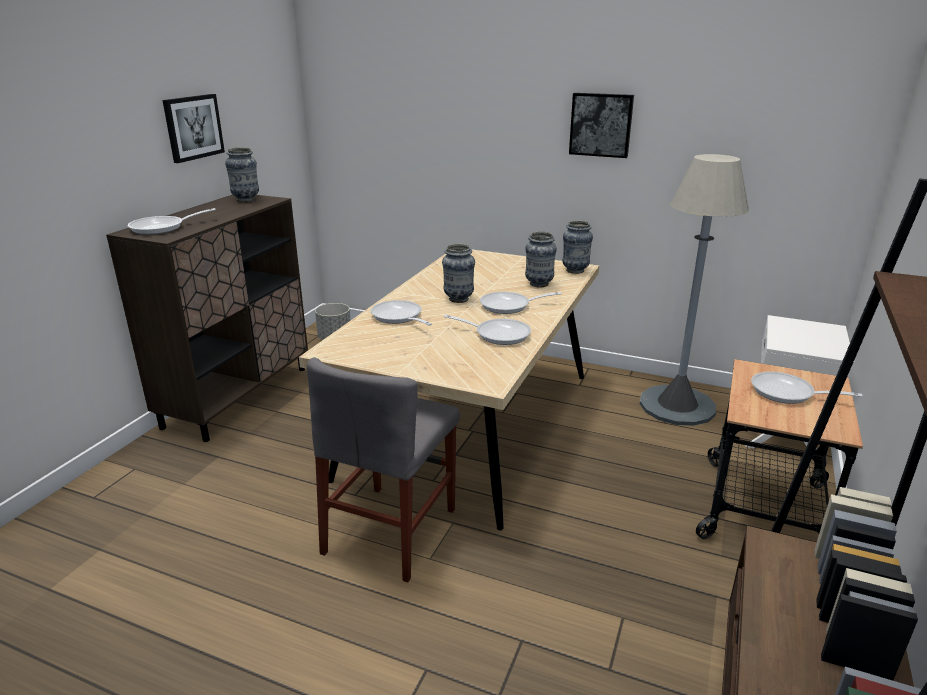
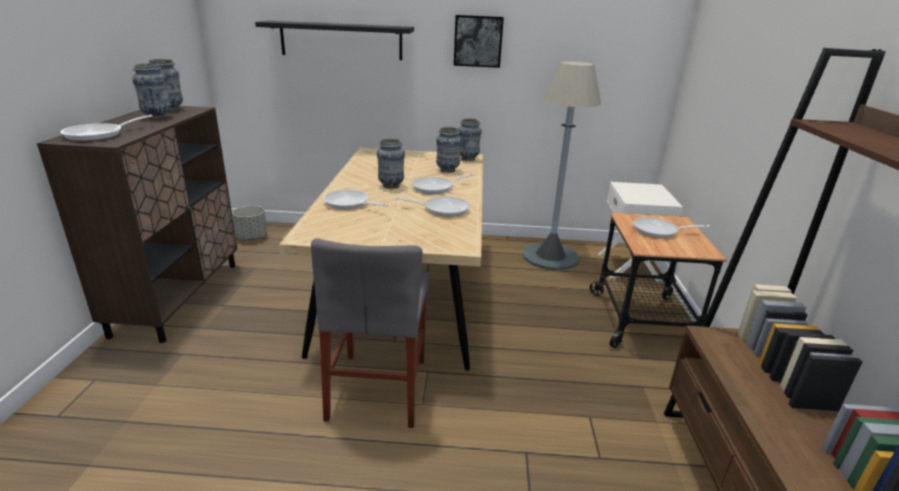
camera: 20 degrees left, 0 degrees up
(193, 127) = (110, 37): picture -> none
(227, 209) = (157, 117): none -> vase
(442, 122) = (341, 40): none -> black shelf

